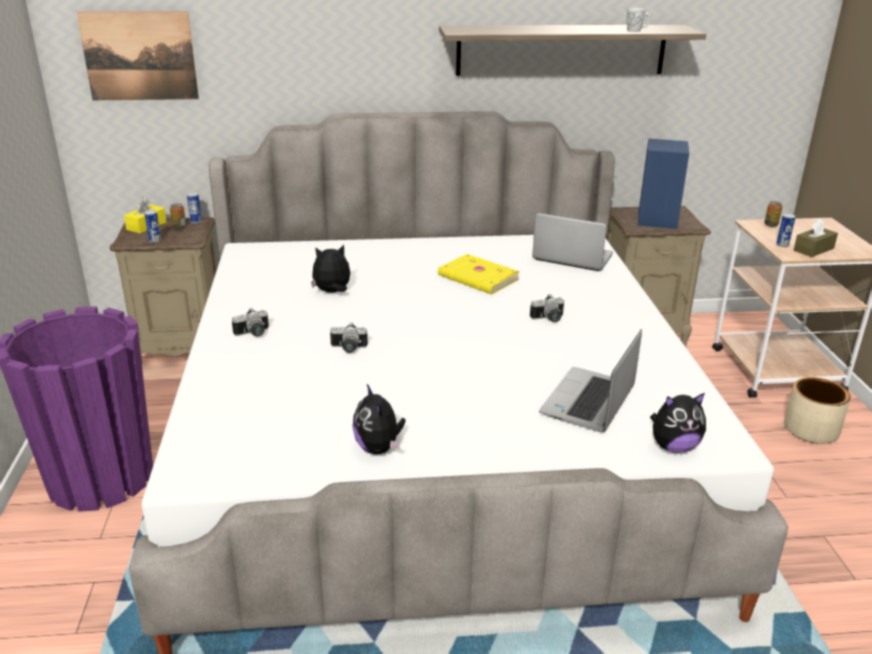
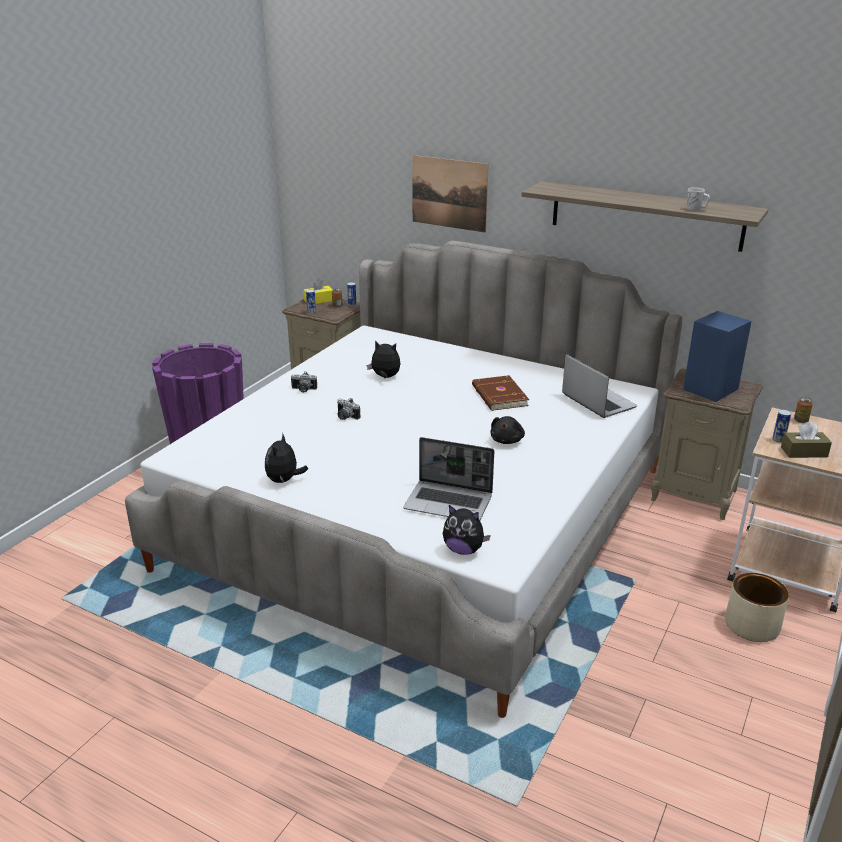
camera: 35 degrees right, 0 degrees up
(139, 56) = (332, 177): picture -> picture (449, 193)
(477, 278) = (498, 396): yellow book -> brown book
(549, 319) = (507, 440): camera -> black plush toy
(589, 402) = (449, 502): laptop -> laptop turned 135 degrees counterclockwise

